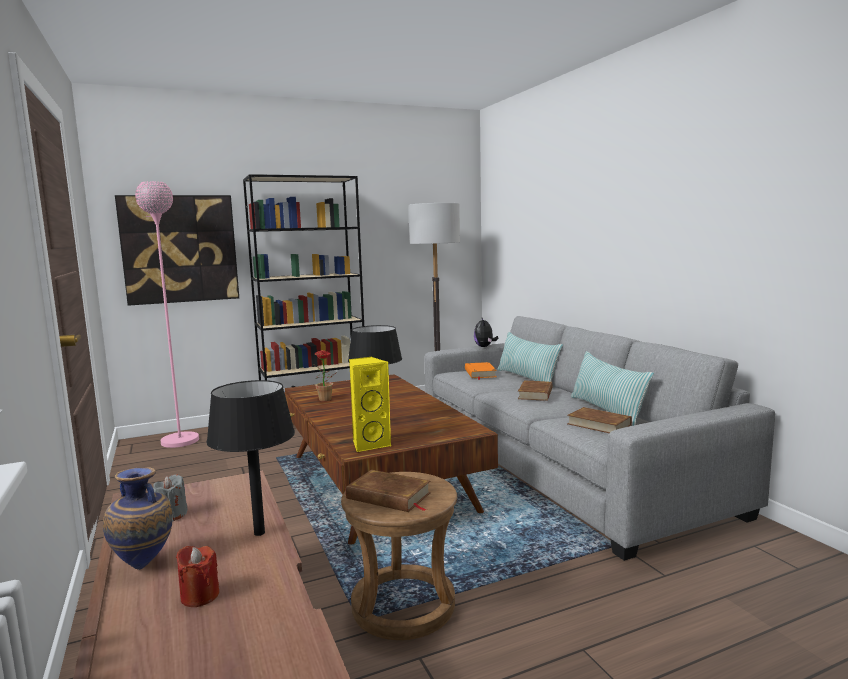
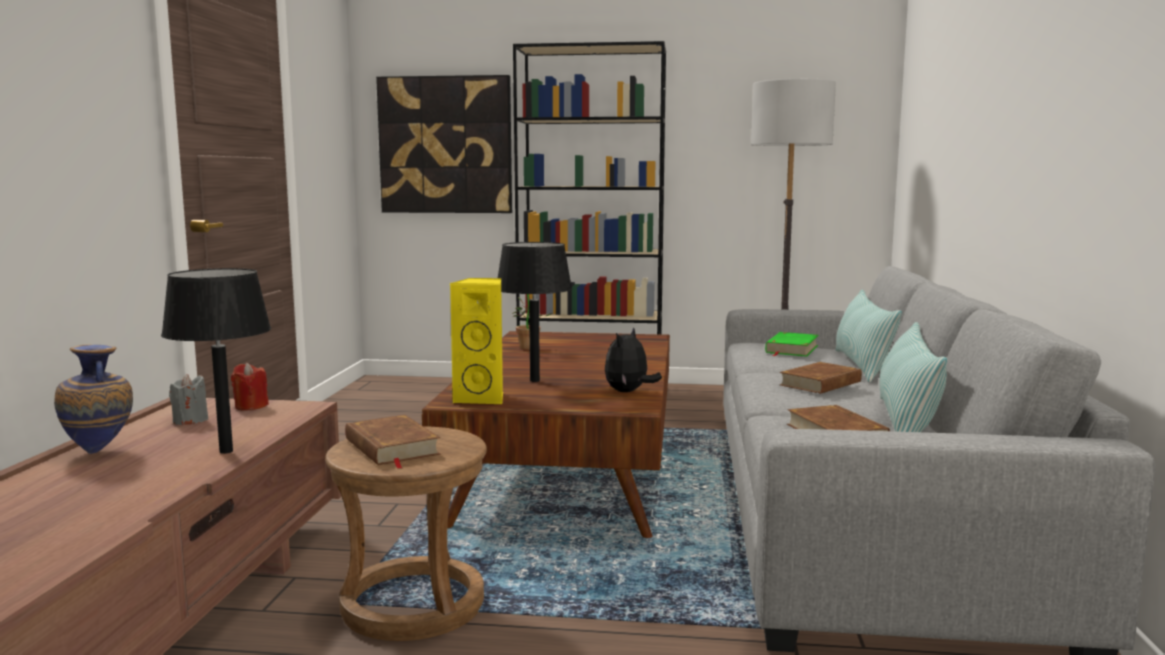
camera: 30 degrees right, 0 degrees up
(179, 441) = (417, 387): pink floor lamp -> none
(200, 596) = (90, 484): red candle -> red candle (251, 406)
(480, 373) = (791, 349): orange book -> green book
(485, 347) = (828, 312): plush toy -> plush toy (628, 392)

